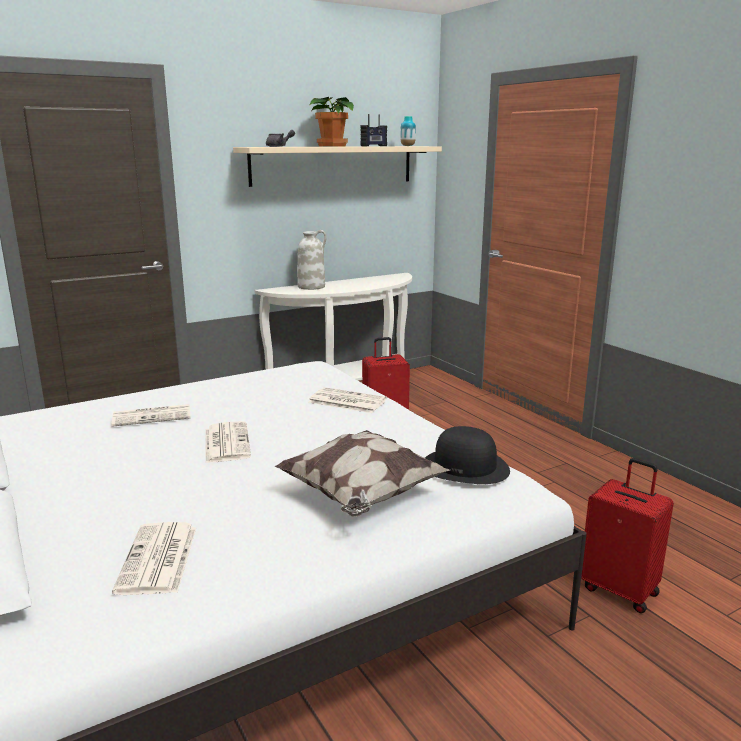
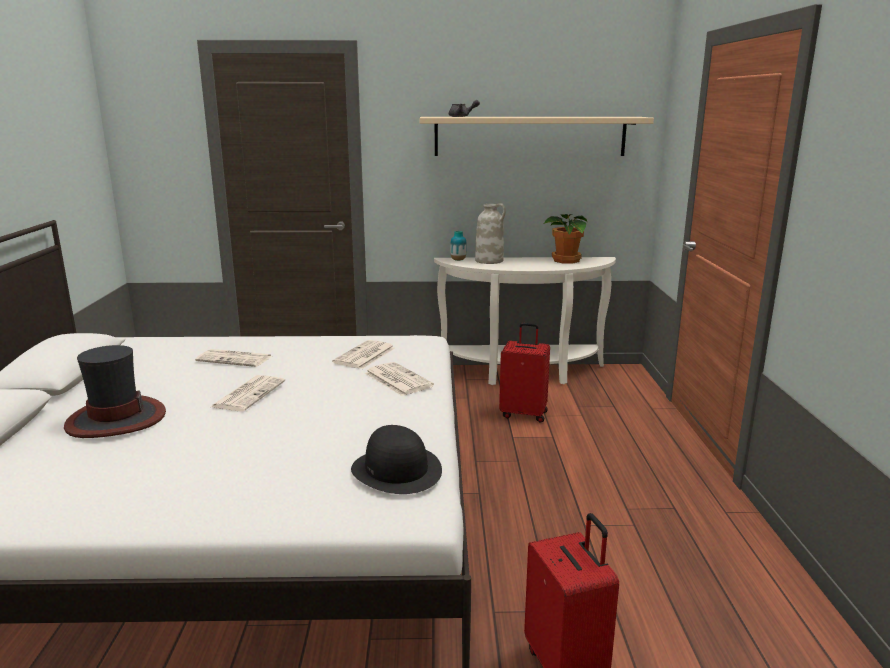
camera: 30 degrees right, 0 degrees up
(116, 499) = (115, 419): none -> hat
(158, 560) = (71, 474): newspaper -> newspaper (364, 356)
(332, 146) = (522, 116): potted plant -> potted plant (566, 261)
(361, 496) = (273, 470): pillow -> none
(374, 146) = (571, 116): radio -> none
(407, 146) = (615, 116): vase -> vase (458, 260)

